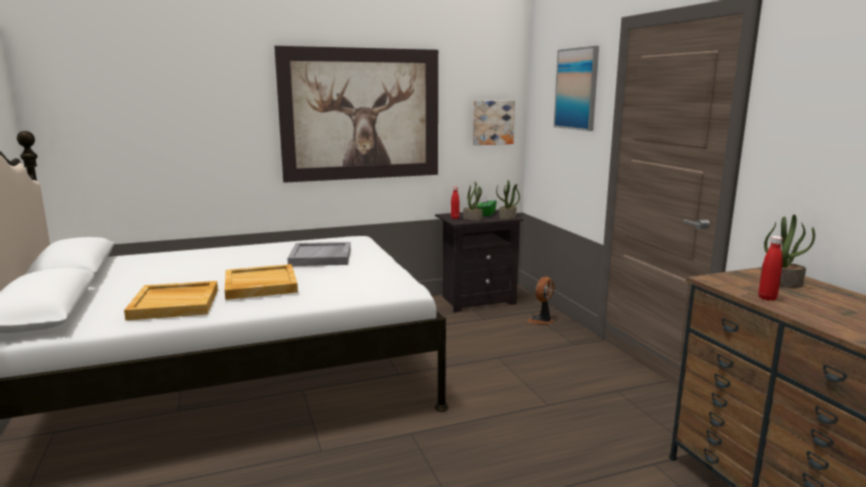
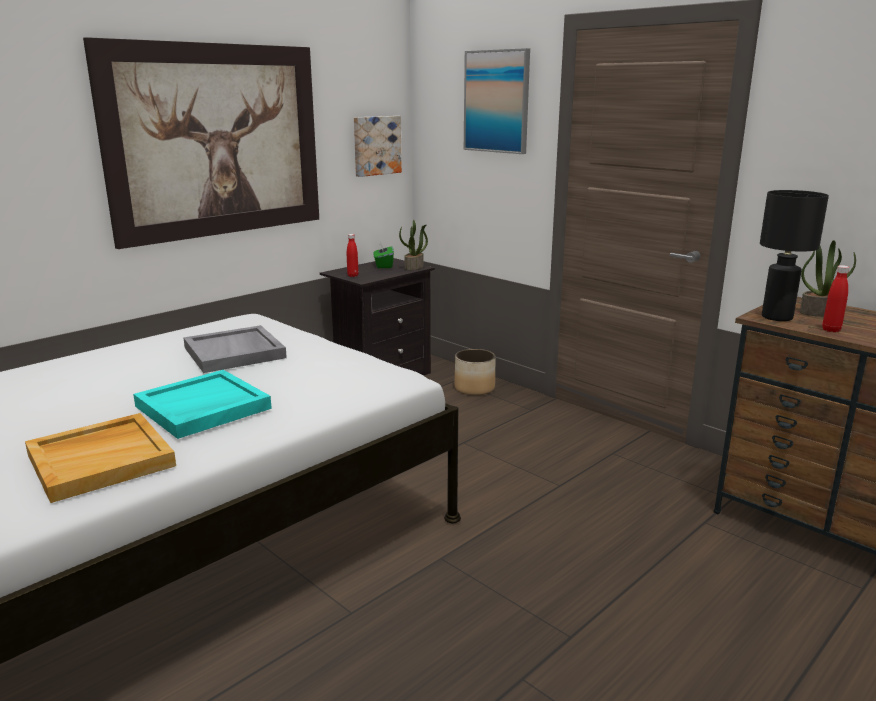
camera: 25 degrees left, 5 degrees up
(260, 285) = (202, 408): beige tray -> turquoise tray
(473, 219) = (376, 274): potted plant -> none
(541, 320) = (475, 388): fan -> planter
(727, 281) = (776, 317): none -> black table lamp

